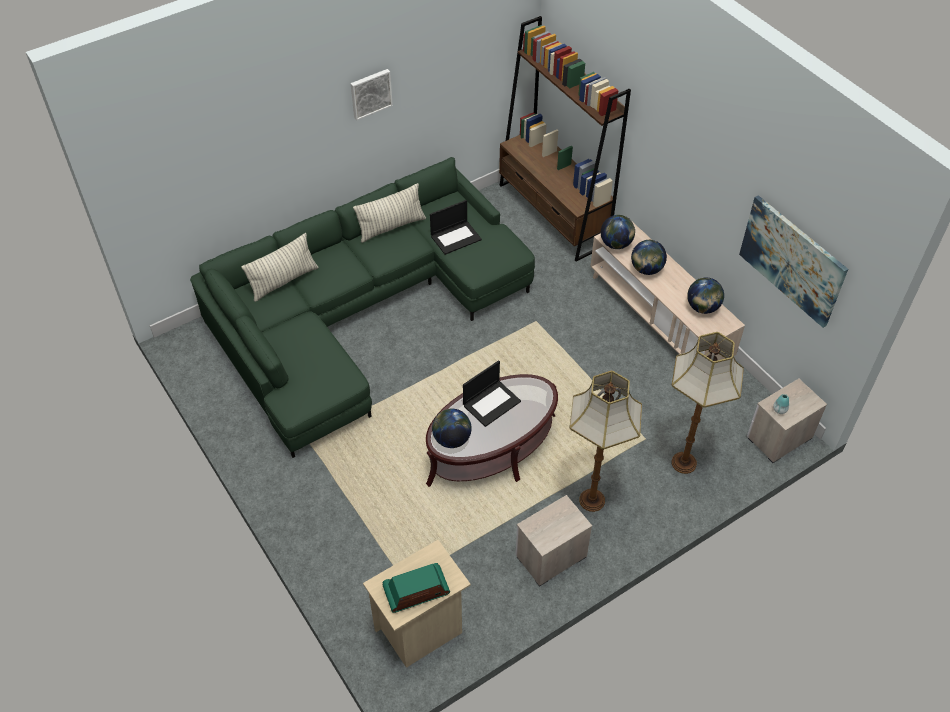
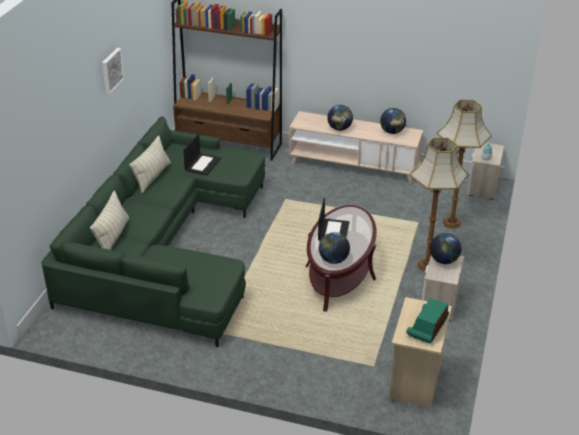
camera: 40 degrees left, 15 degrees down
(616, 244) = (307, 125): globe -> globe (444, 261)
(792, 260) = (450, 59): picture -> none

